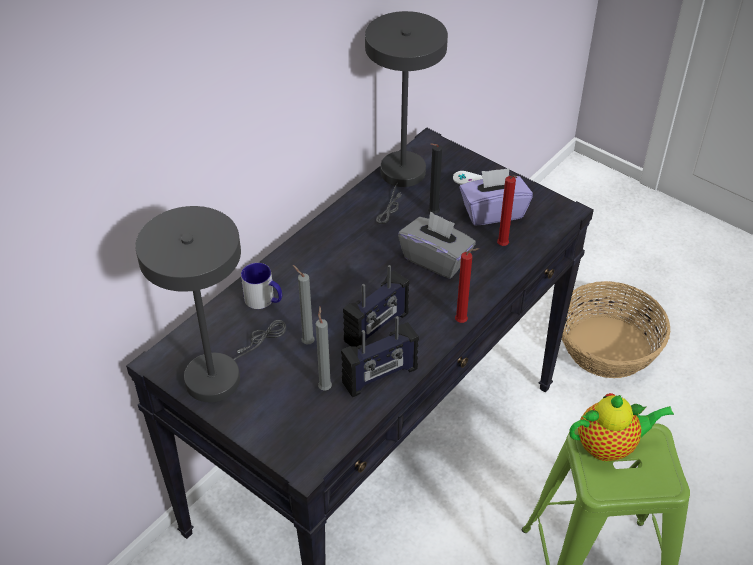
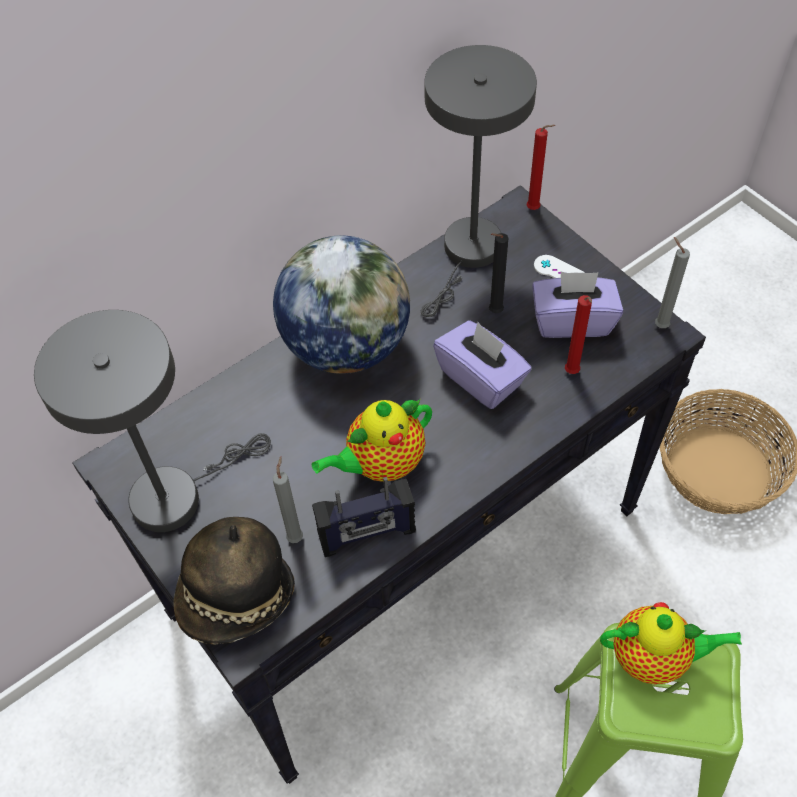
camera: 15 degrees right, 10 degrees up
(264, 300) = (255, 401): mug -> none
(291, 436) = (236, 597): none -> hat
(306, 342) = (290, 468): grey candle -> grey candle (659, 324)
(325, 252) = (346, 345): none -> globe
(377, 328) = (381, 464): radio -> teapot
(436, 259) = (481, 378): grey tissue box -> purple tissue box
(463, 322) = (491, 474): red candle -> red candle (535, 209)

